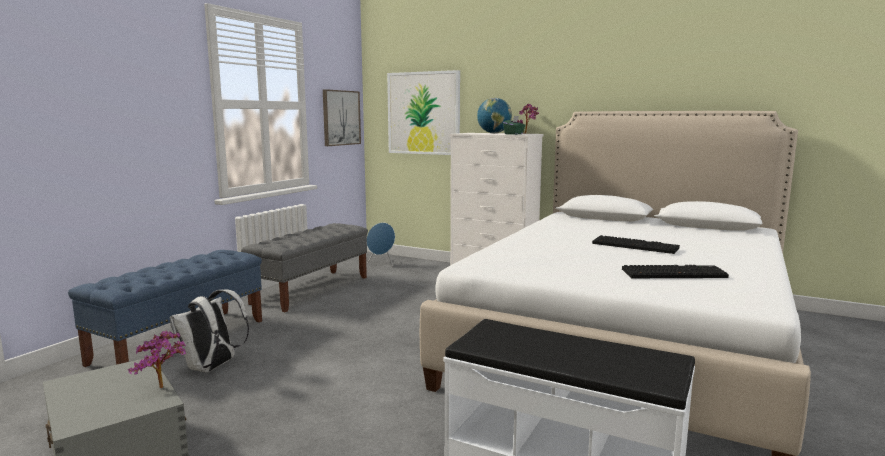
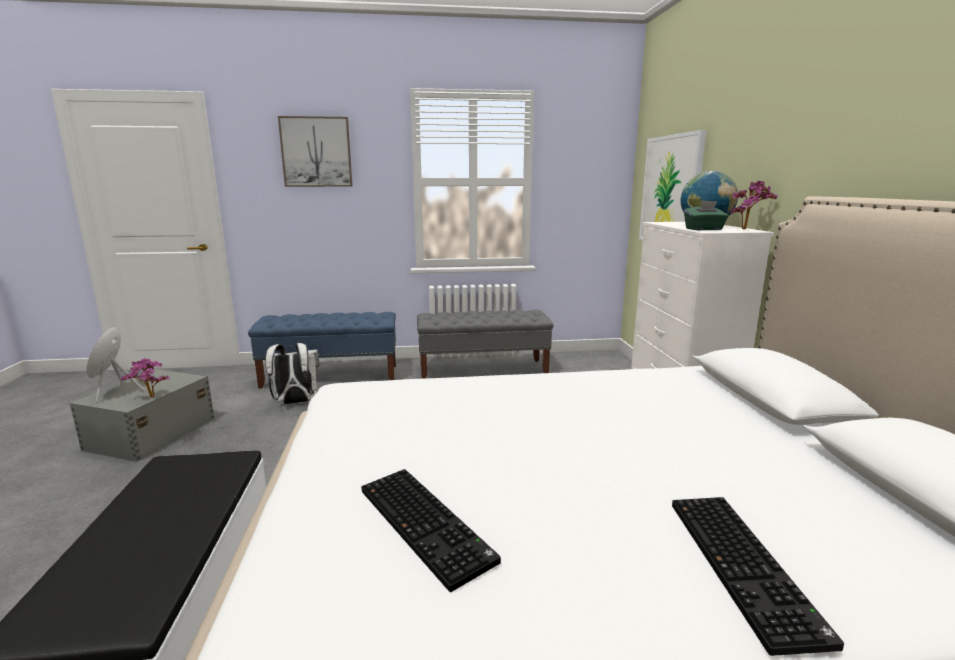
camera: 55 degrees right, 5 degrees up
(341, 118) = (589, 195): picture -> picture (316, 152)
(382, 263) = (598, 367): blue speaker -> blue speaker (115, 392)
(636, 246) = (583, 458): keyboard -> keyboard (745, 567)

